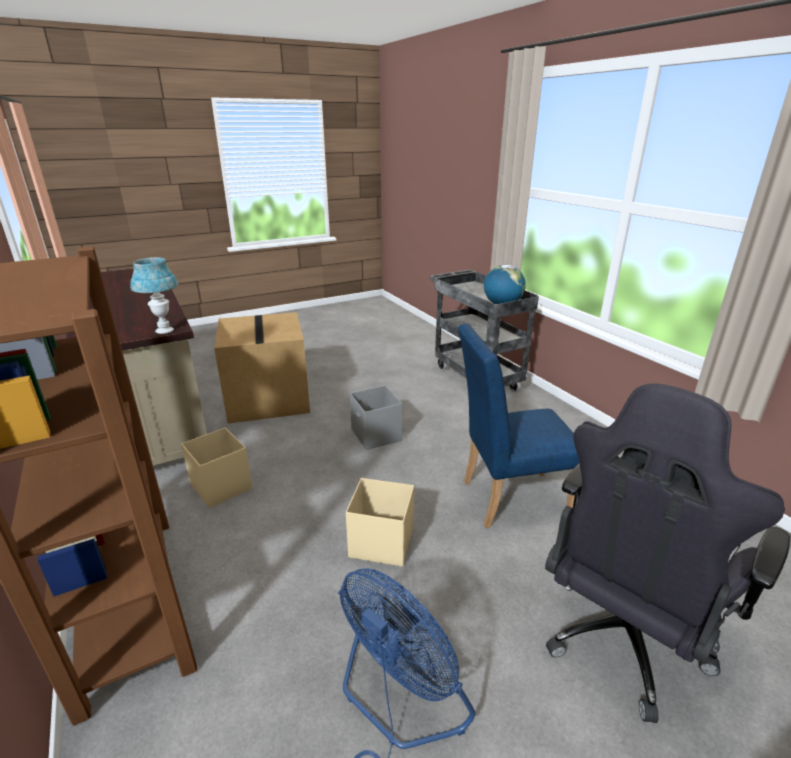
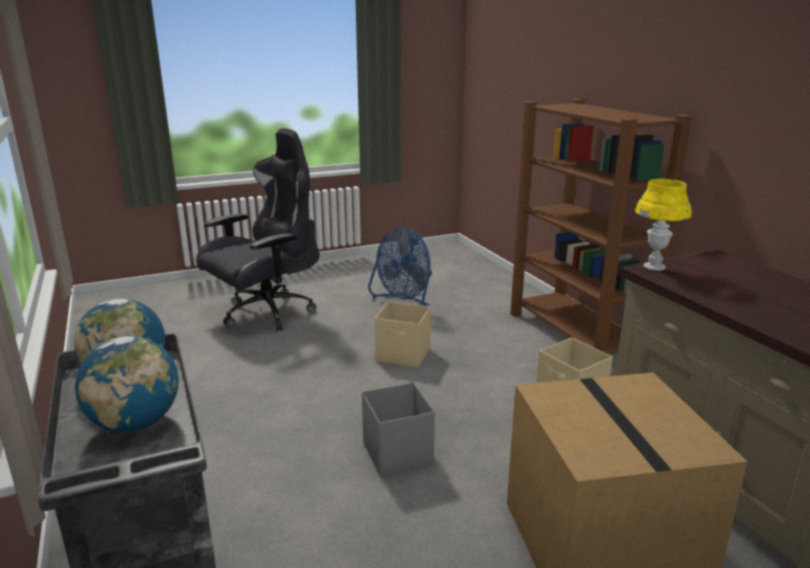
camera: 175 degrees left, 5 degrees down
(164, 331) = (654, 267): blue table lamp -> yellow table lamp
(473, 293) = (136, 423): none -> globe
(506, 498) = (277, 378): blue chair -> none

